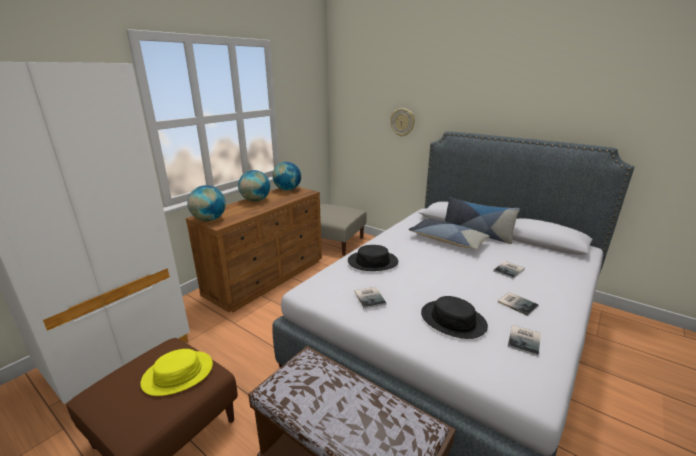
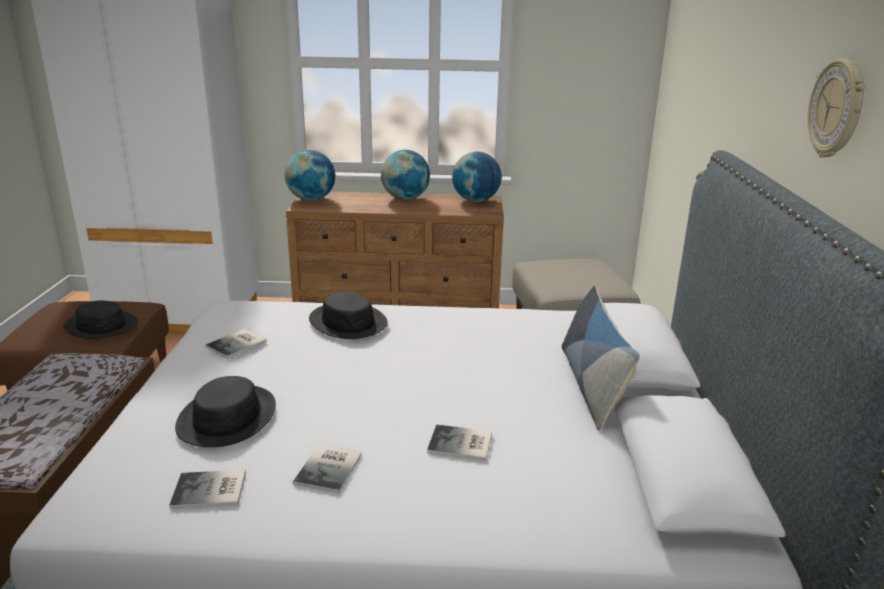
camera: 55 degrees right, 0 degrees up
(178, 374) = (101, 326): yellow hat -> black hat
(402, 122) = (709, 119): wall clock -> wall clock (837, 109)
(447, 240) = (516, 362): pillow -> none

